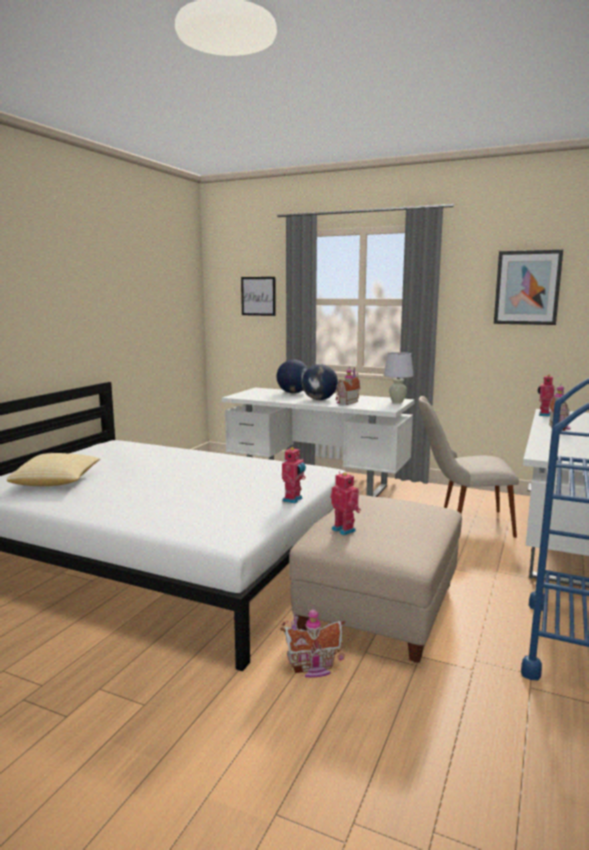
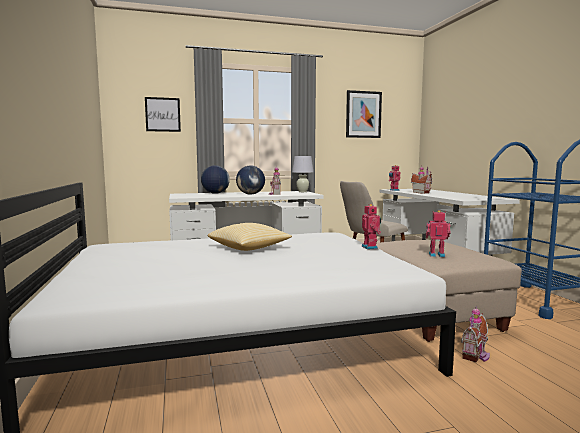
camera: 40 degrees left, 5 degrees down
(57, 482) = (146, 276): pillow -> pillow (249, 248)

